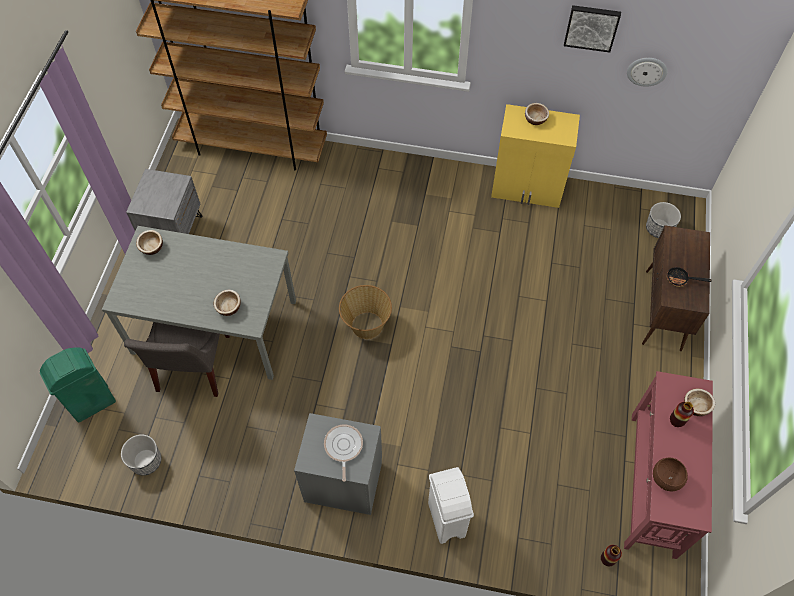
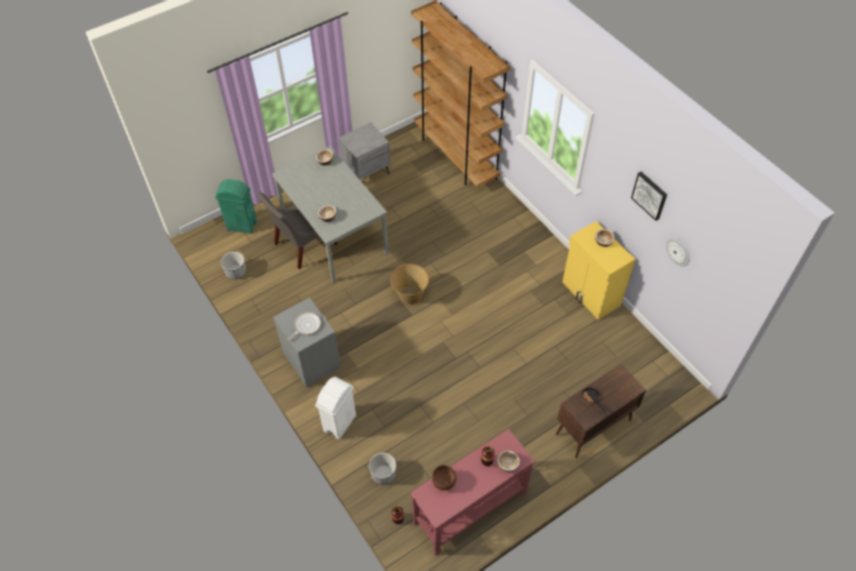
camera: 45 degrees right, 5 degrees down
(659, 229) = (650, 381): planter -> planter (383, 474)

